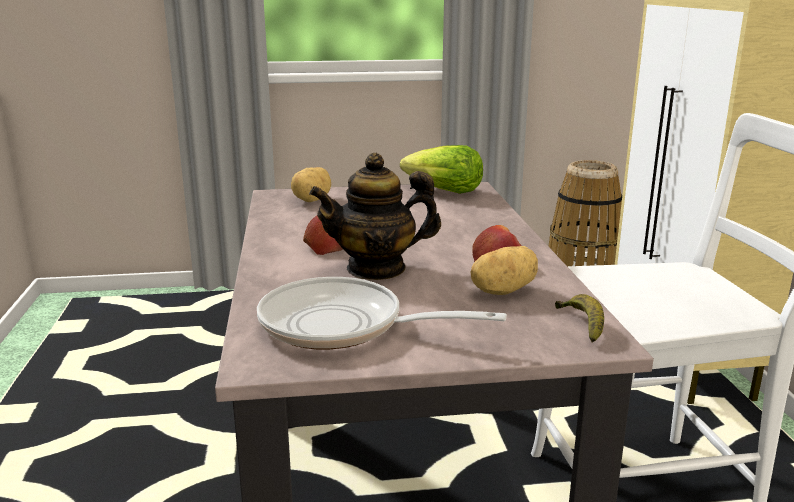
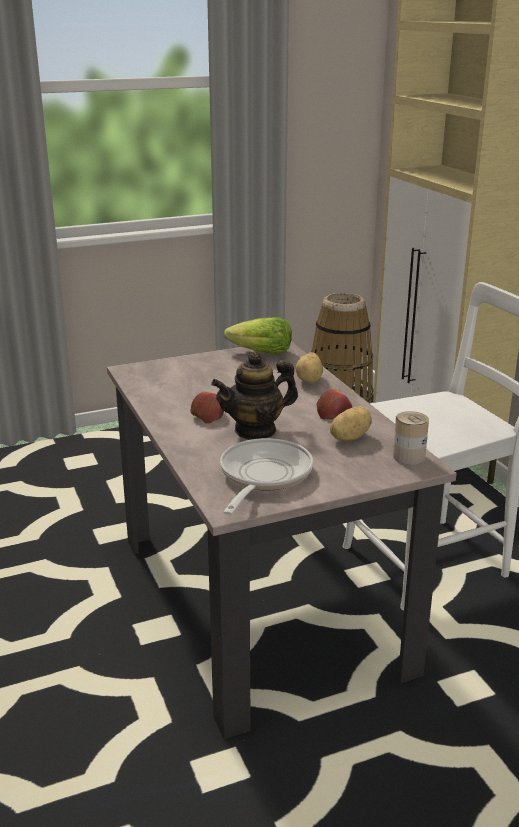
camera: 15 degrees left, 5 degrees up
(313, 200) = (165, 372): potato -> potato (310, 380)
(343, 326) = (262, 477): frying pan -> frying pan turned 105 degrees clockwise
(582, 325) = (409, 456): banana -> can

